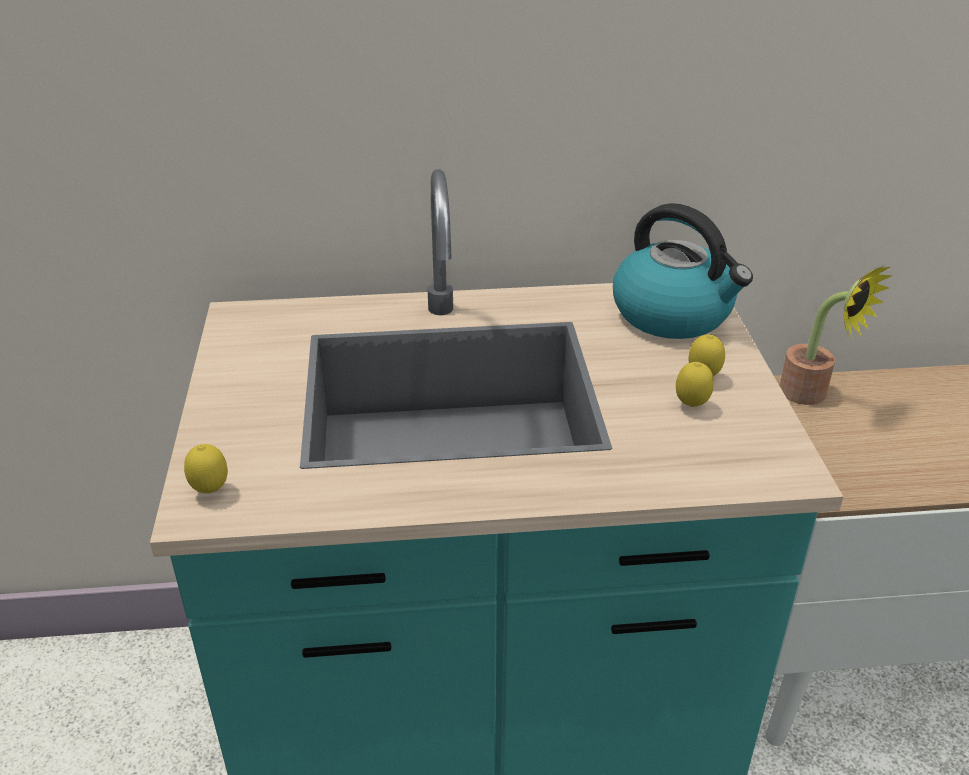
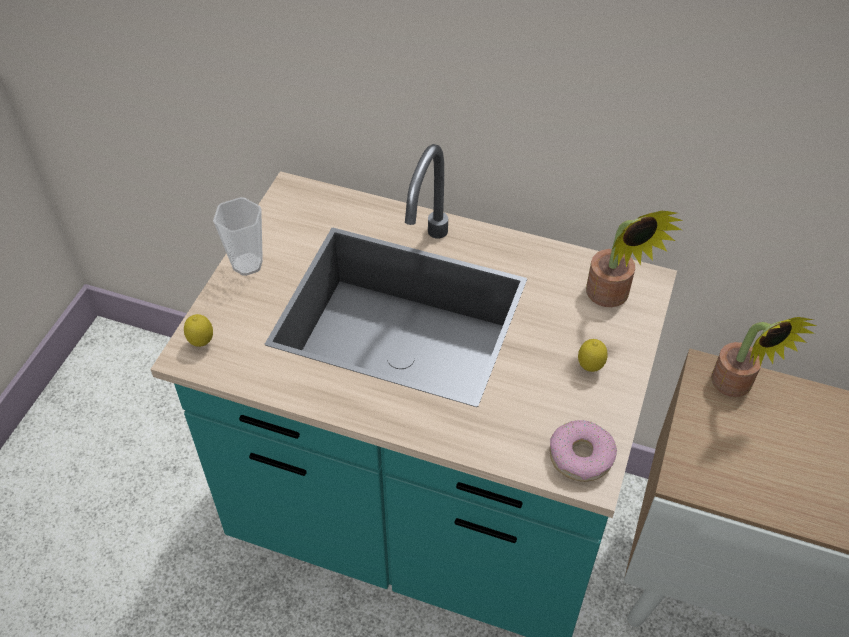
camera: 25 degrees right, 15 degrees up
(224, 396) = (247, 264): none -> cup
(674, 314) = (612, 297): kettle -> potted plant
(691, 406) = (561, 390): lemon -> none
(764, 457) = (581, 456): none -> donut

